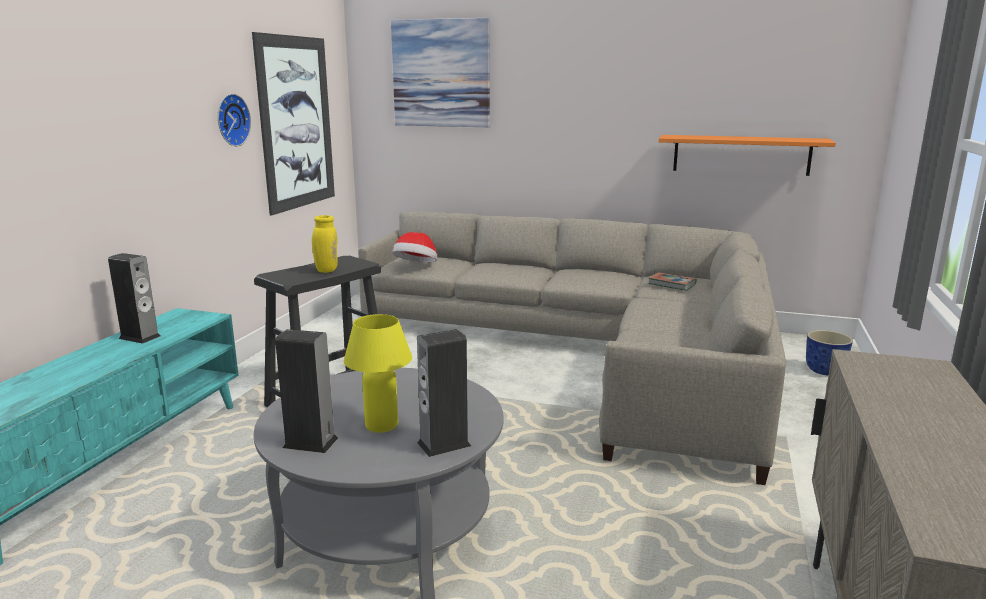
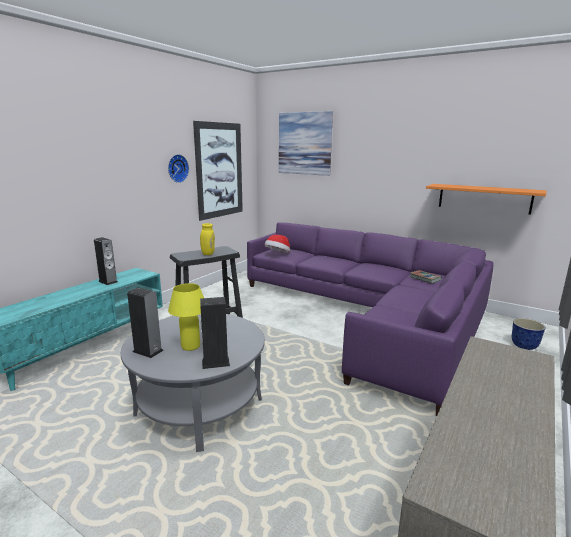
camera: 15 degrees right, 0 degrees up
(590, 352) = (370, 315): grey sofa -> purple sofa

